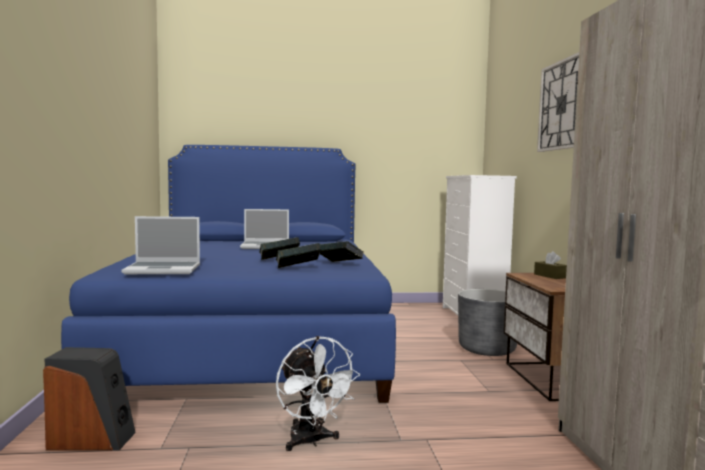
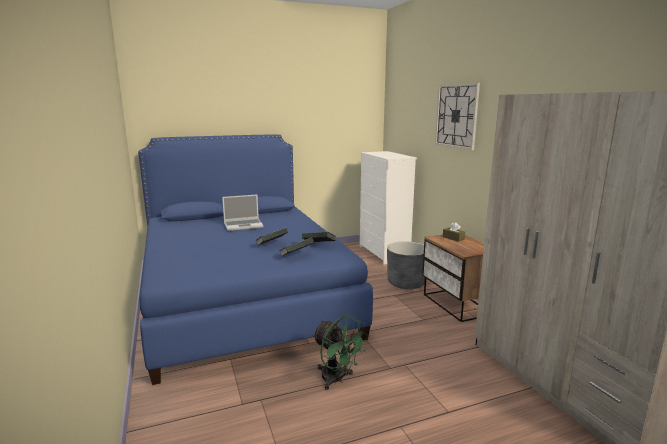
camera: 15 degrees left, 10 degrees up
(92, 440) = (188, 406): speaker -> none
(164, 270) = (204, 271): laptop -> none
(311, 441) = (337, 379): white fan -> green fan

